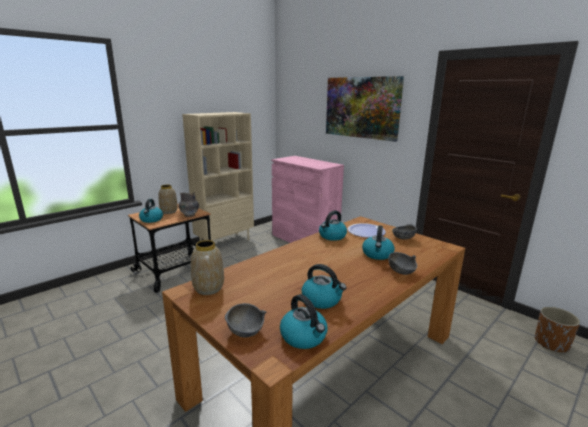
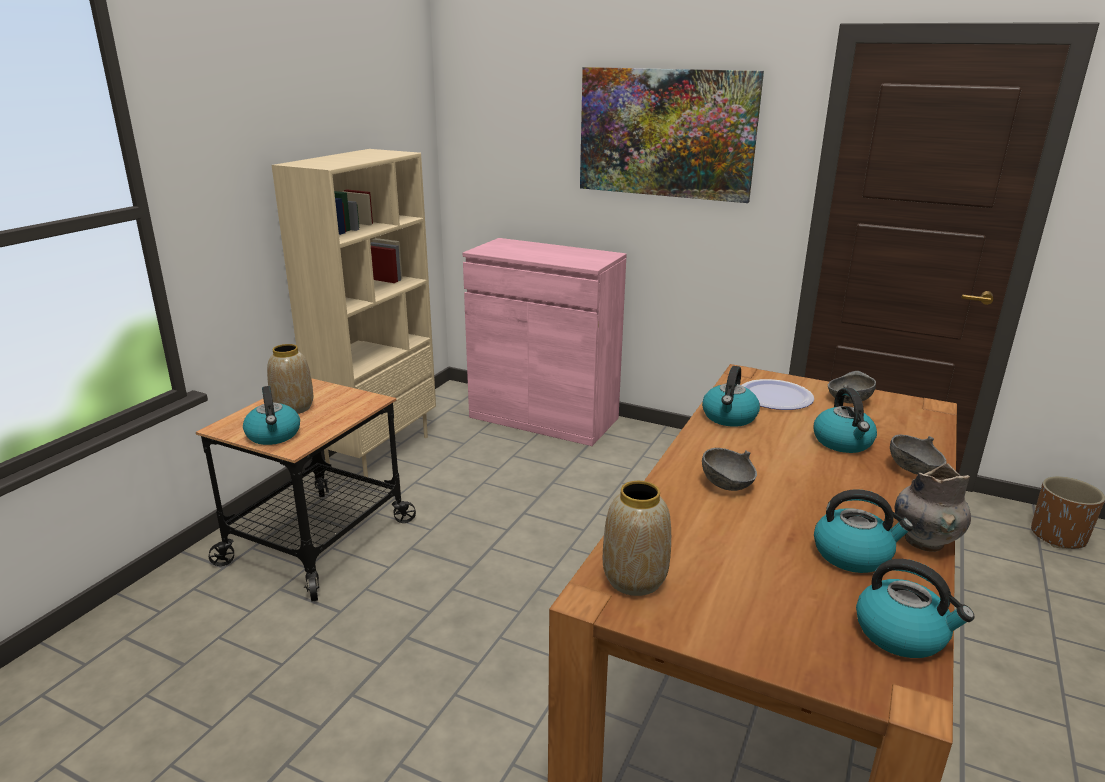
camera: 20 degrees left, 5 degrees up
(190, 215) = (354, 410): grey vase -> grey vase (923, 541)
(246, 331) = (801, 651): grey bowl -> grey bowl (727, 485)

